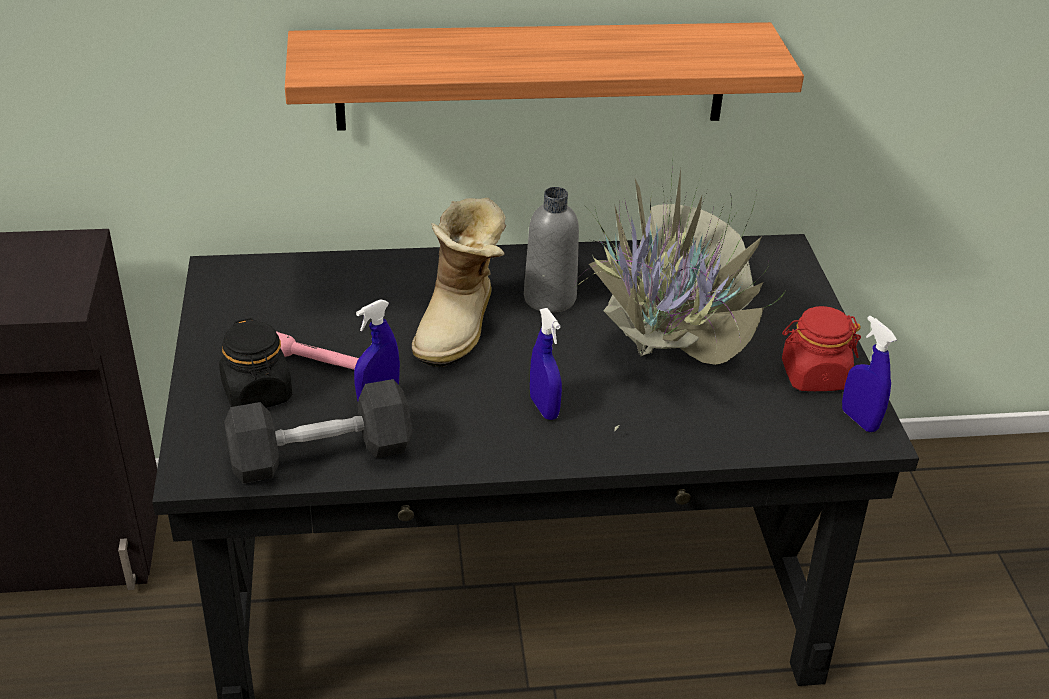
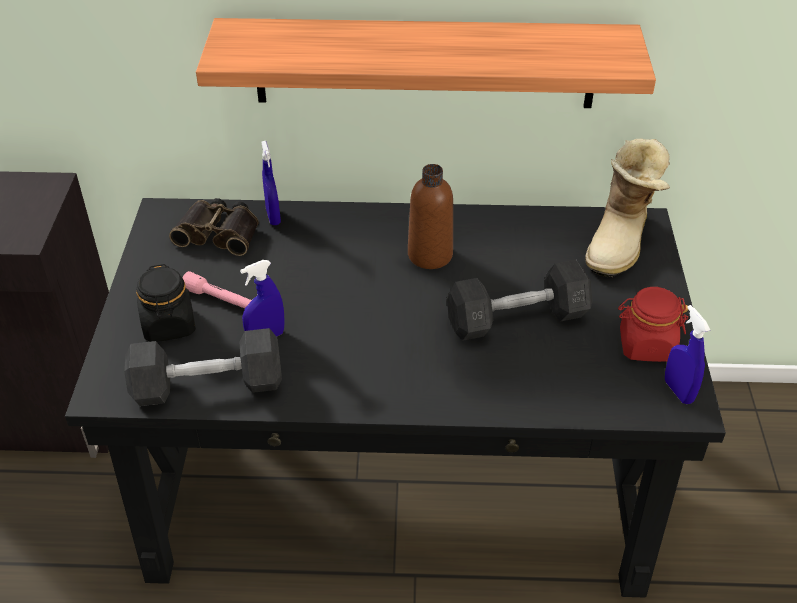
camera: 10 degrees right, 5 degrees up
(295, 288) = (220, 232): none -> binoculars
(460, 325) = (349, 275): boot -> boot (621, 242)
(544, 408) = (403, 357): blue spray bottle -> blue spray bottle (273, 217)
(550, 298) = (430, 255): grey bottle -> brown bottle
(664, 358) = (517, 318): potted plant -> grey dumbbell

